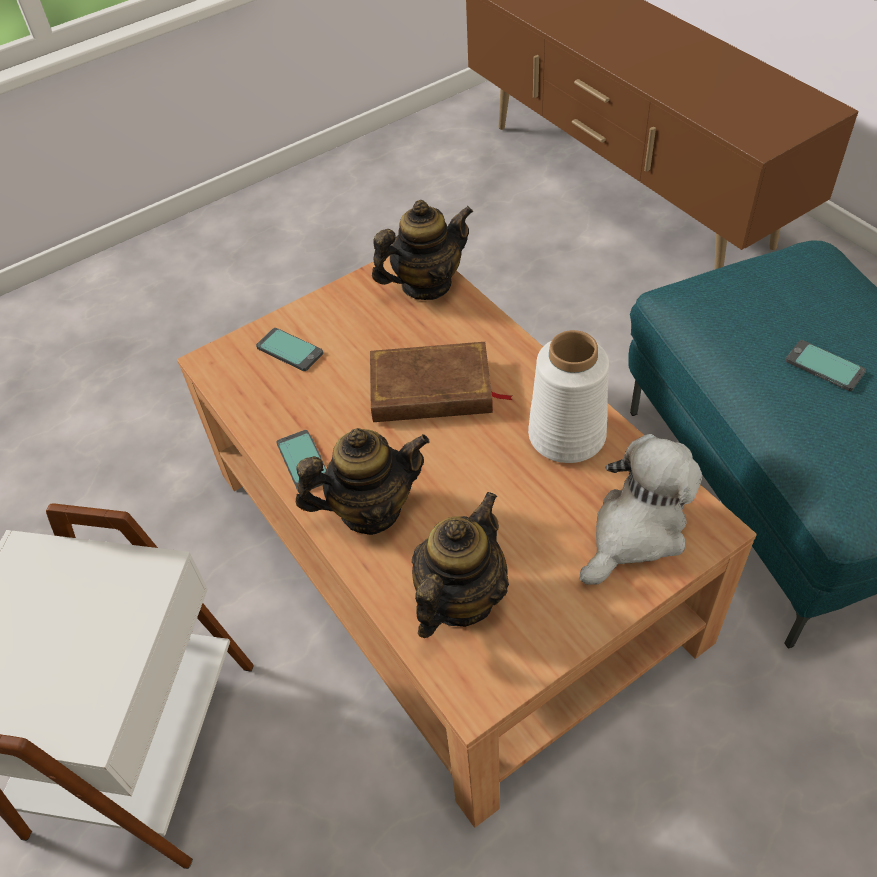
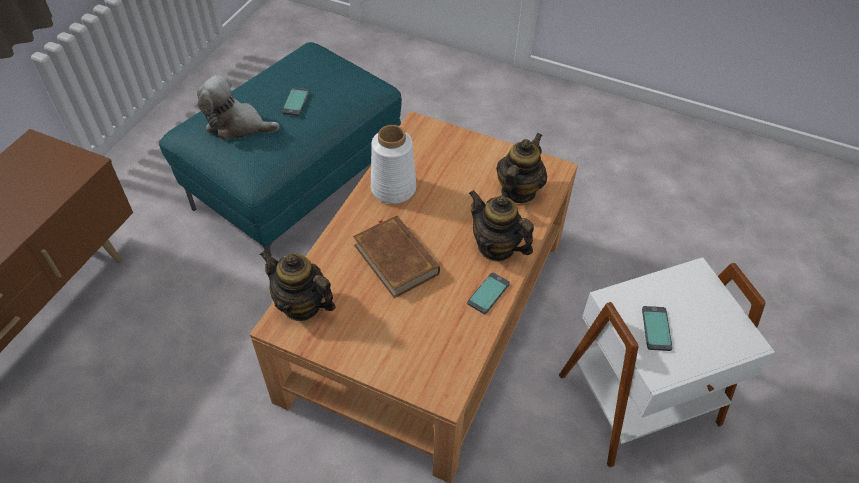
camera: 125 degrees left, 0 degrees up
(290, 350) = (407, 352): phone -> phone (656, 329)
(459, 598) = (517, 191): teapot -> teapot turned 120 degrees clockwise
(636, 531) = (436, 146): plush toy -> plush toy (237, 125)

